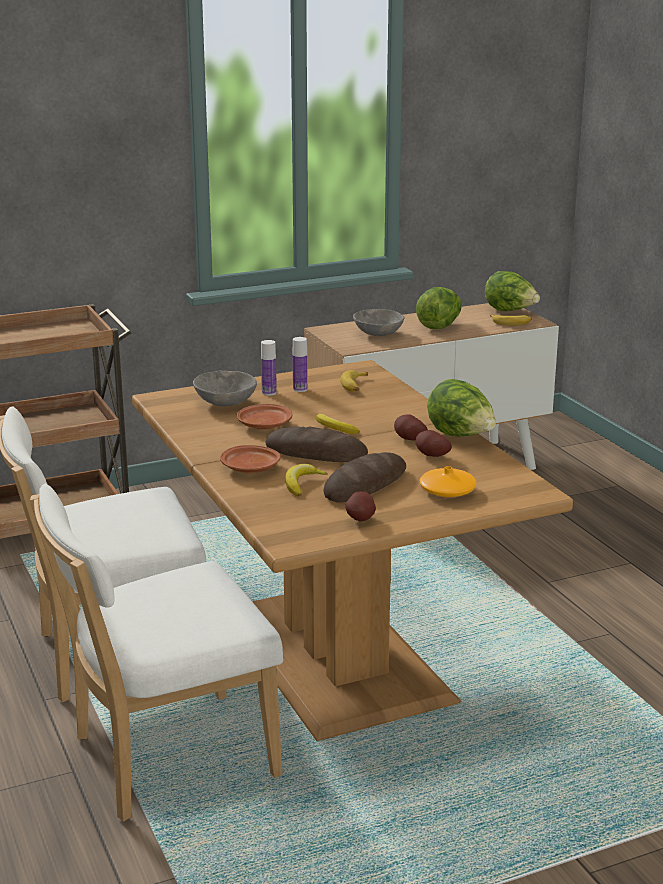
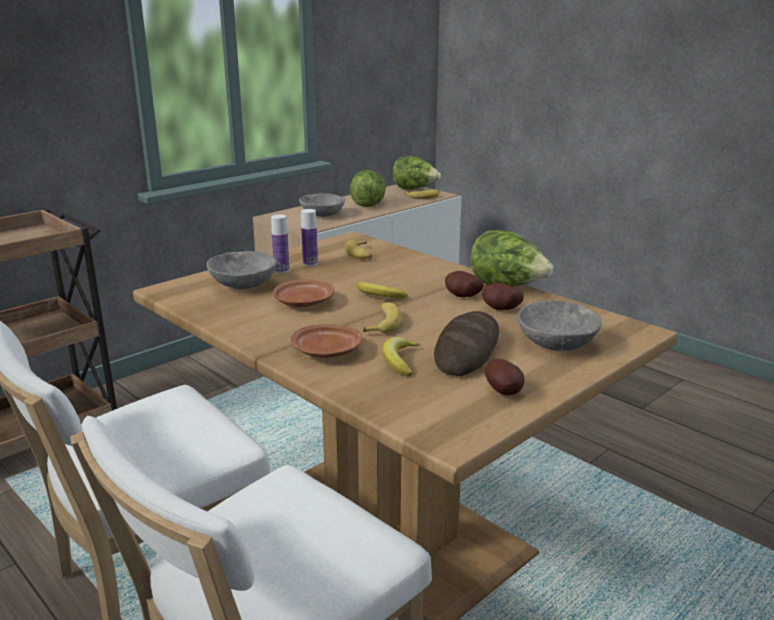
camera: 20 degrees left, 0 degrees up
(316, 453) = (383, 323): bread -> banana
(447, 491) = (556, 343): orange vase -> grey bowl

